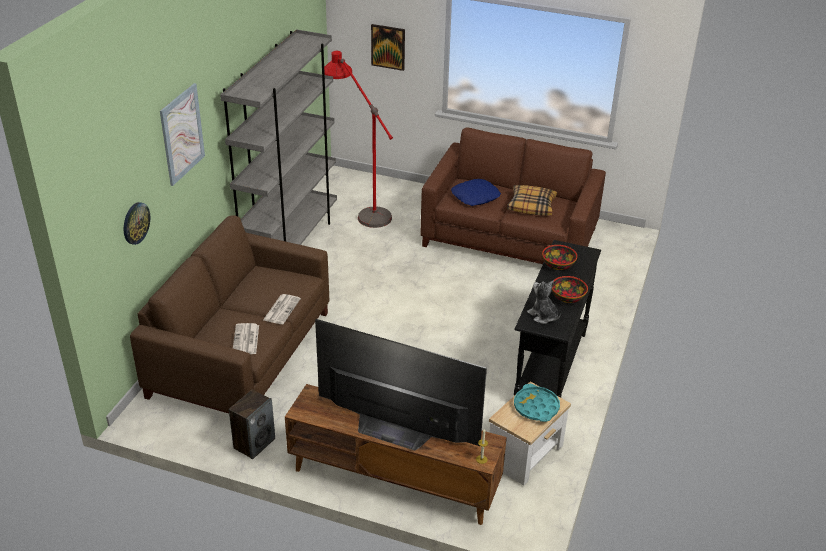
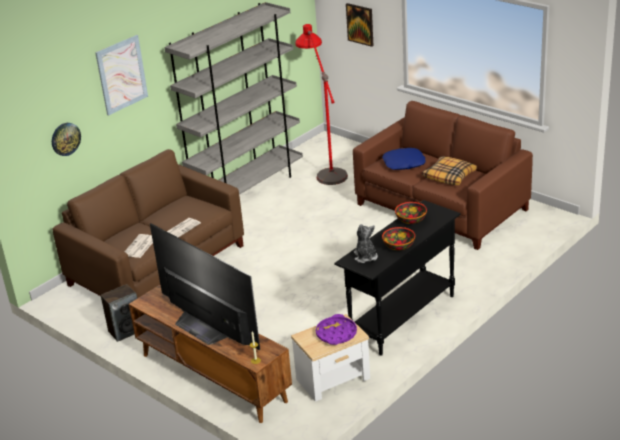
camera: 25 degrees right, 5 degrees down
(536, 407) = (336, 333): turquoise tray -> purple tray

